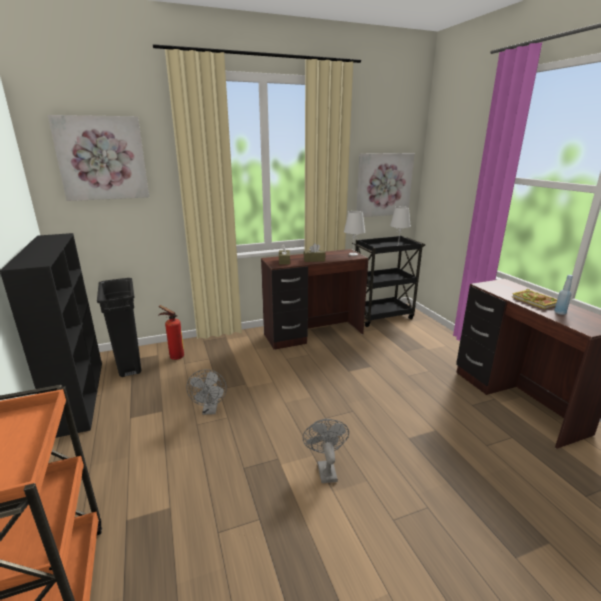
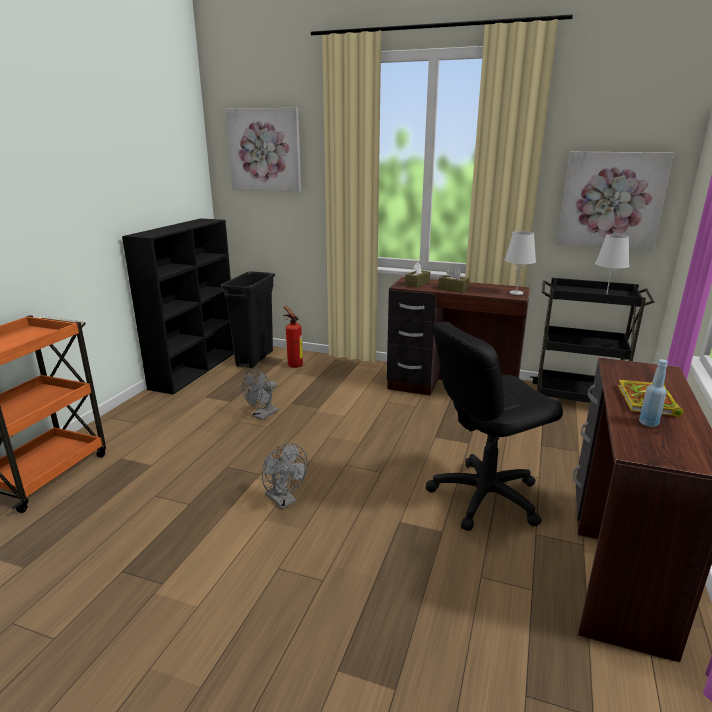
camera: 40 degrees right, 0 degrees up
(325, 468) = (284, 501): grey fan -> grey fan turned 105 degrees clockwise
(423, 396) = (485, 496): none -> black office chair

